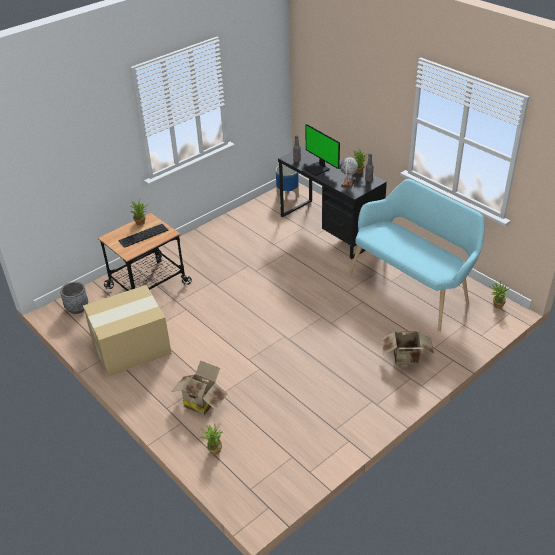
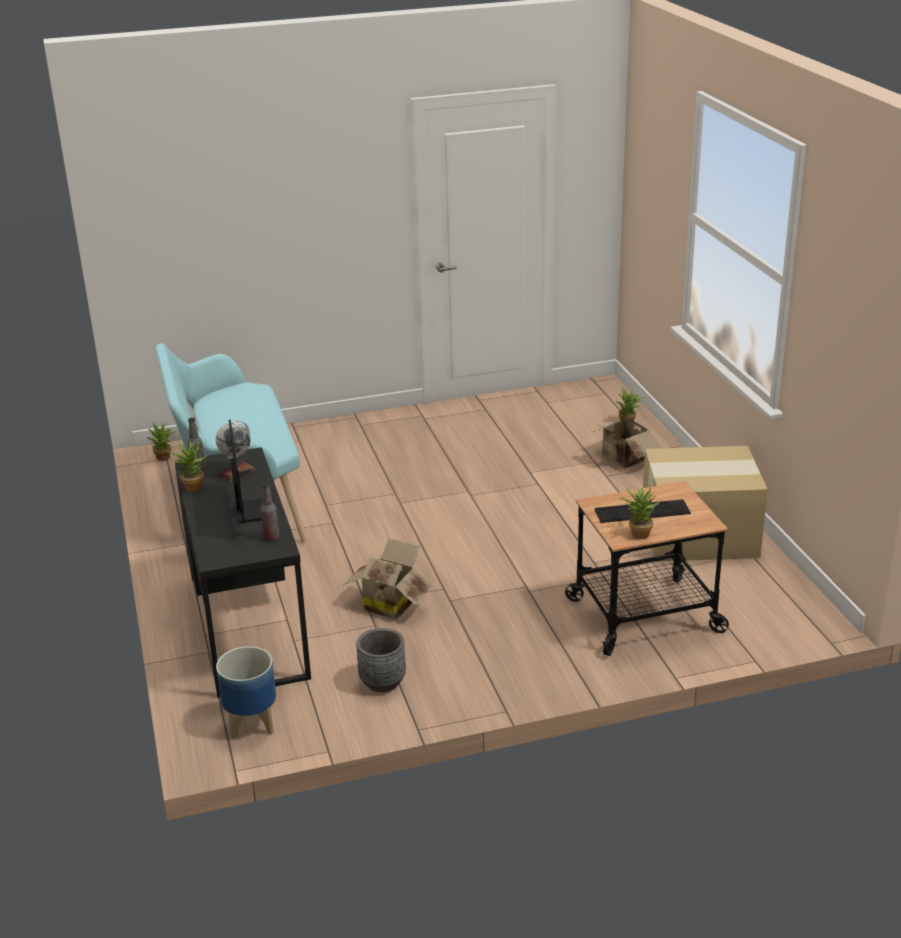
camera: 155 degrees left, 10 degrees down
(77, 308) = (782, 612): grey planter -> grey planter (382, 682)
(406, 359) = (343, 439): cardboard box -> cardboard box (390, 604)

